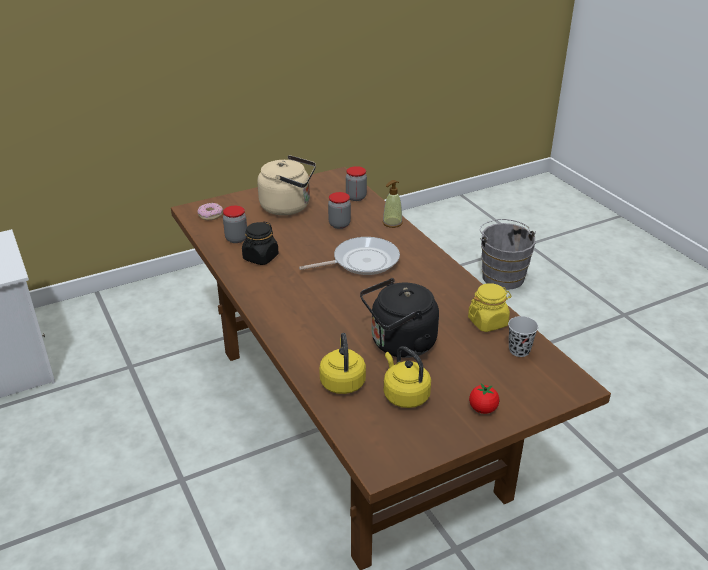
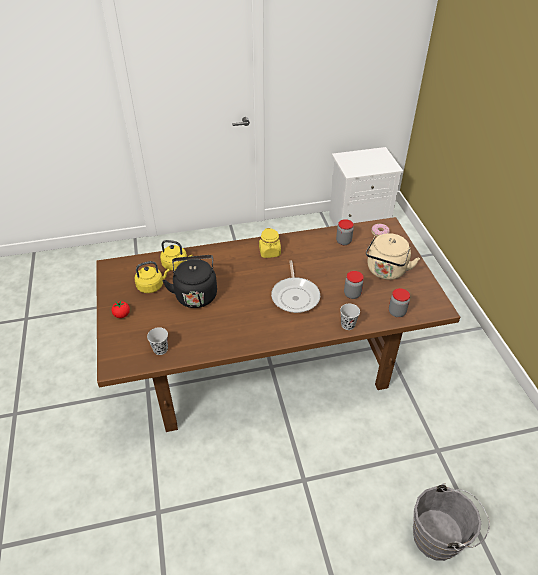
camera: 105 degrees right, 10 degrees up
(260, 257) = (316, 249): black jar -> none
(392, 223) = (348, 325): soap dispenser -> black cup
(488, 322) = (197, 343): yellow jar -> yellow jar (270, 252)

